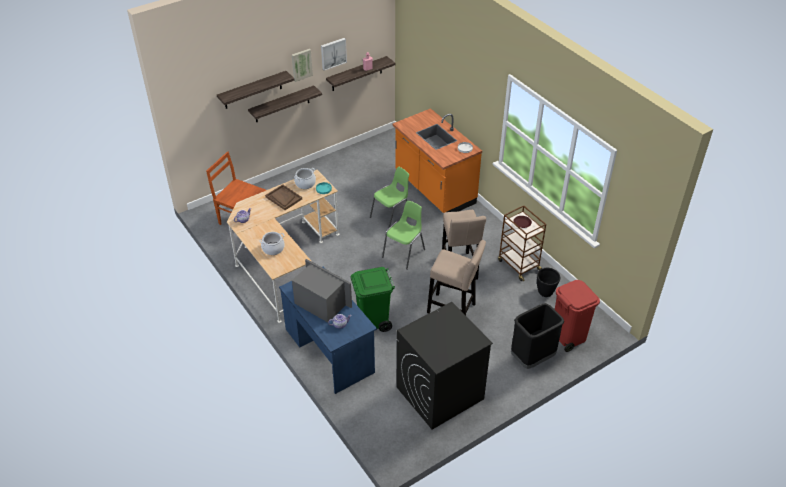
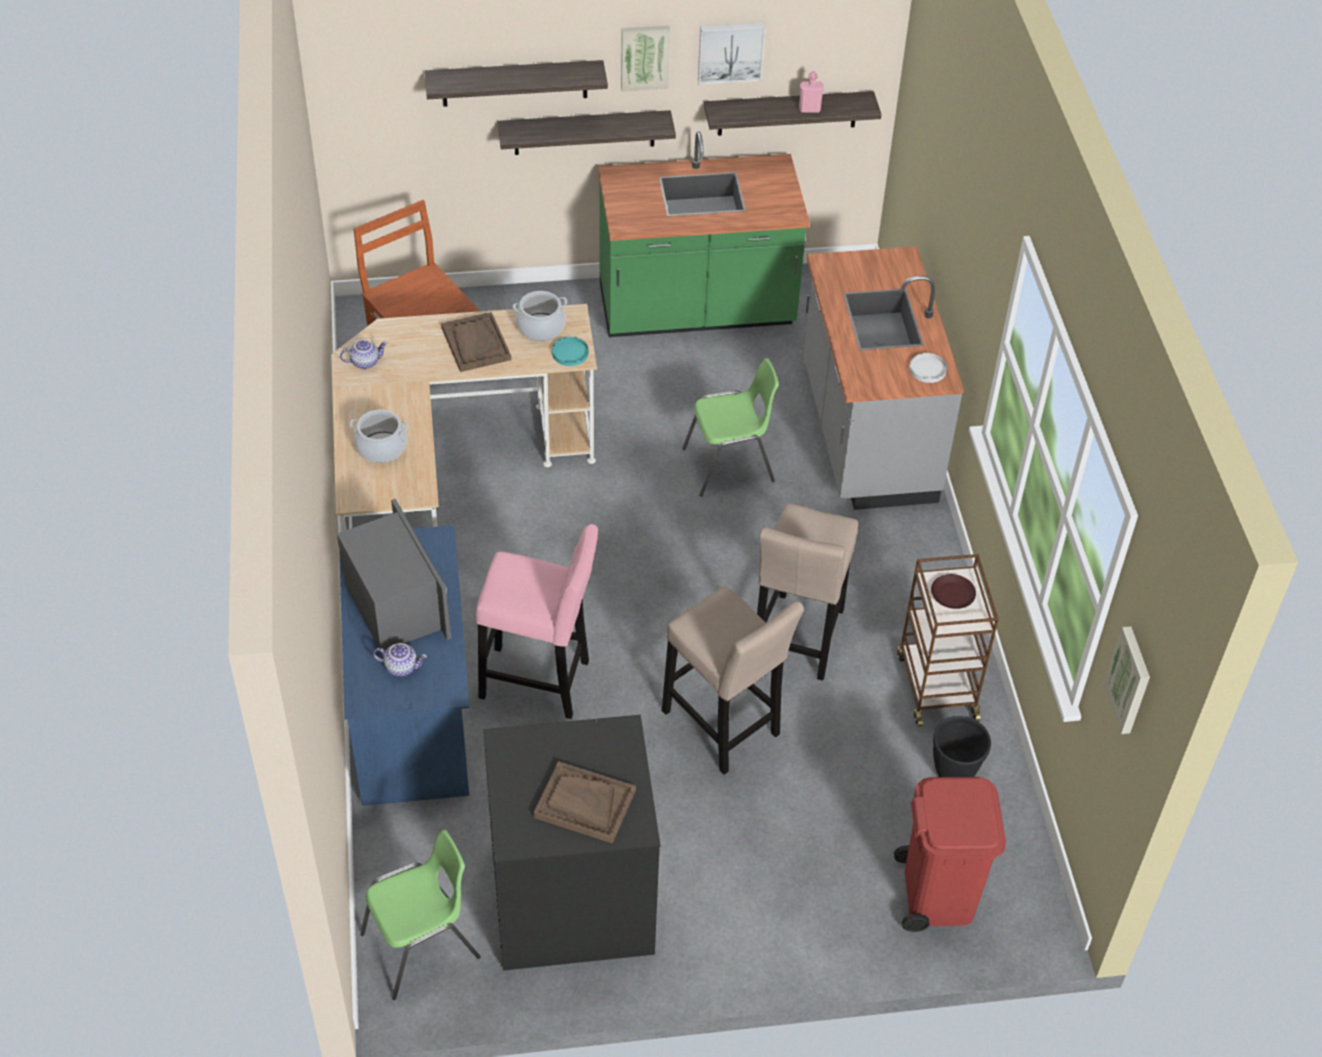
camera: 25 degrees right, 5 degrees up
(340, 167) = (696, 310): none -> green counter
(373, 321) = (540, 682): green trash can -> pink stool
(404, 253) = (703, 558): green chair -> green chair (422, 947)
(434, 189) = (865, 435): orange counter -> grey counter
(454, 340) = (584, 804): none -> brown tray
(532, 357) = (822, 910): black trash can -> none
(631, 213) = (1130, 680): none -> picture

